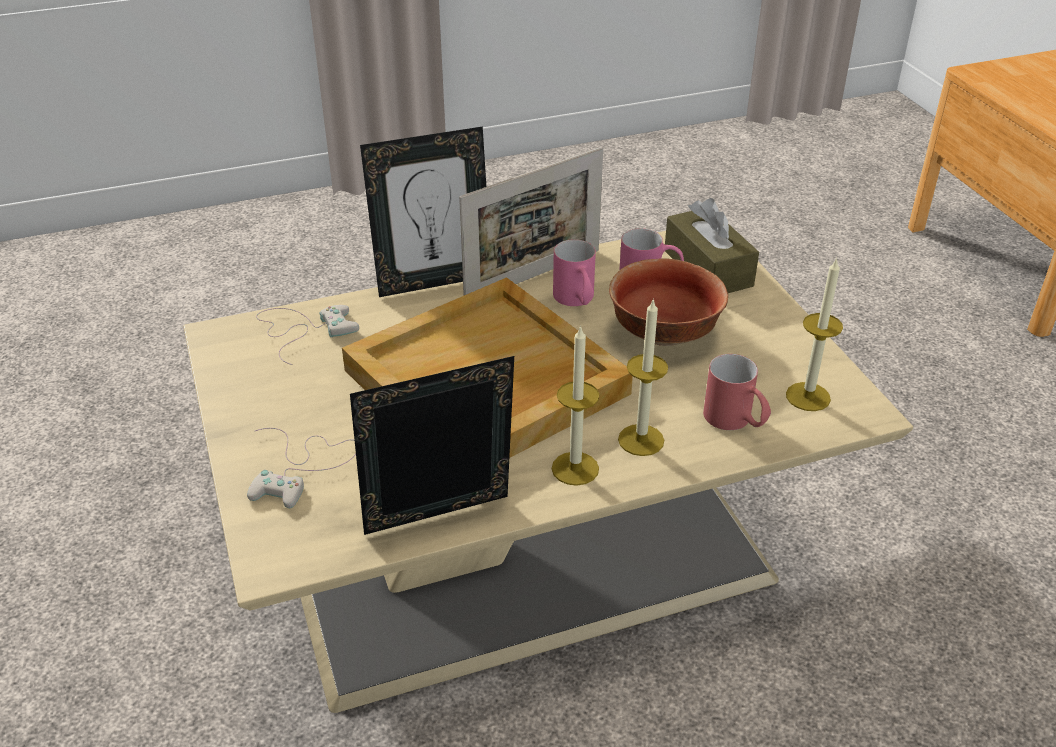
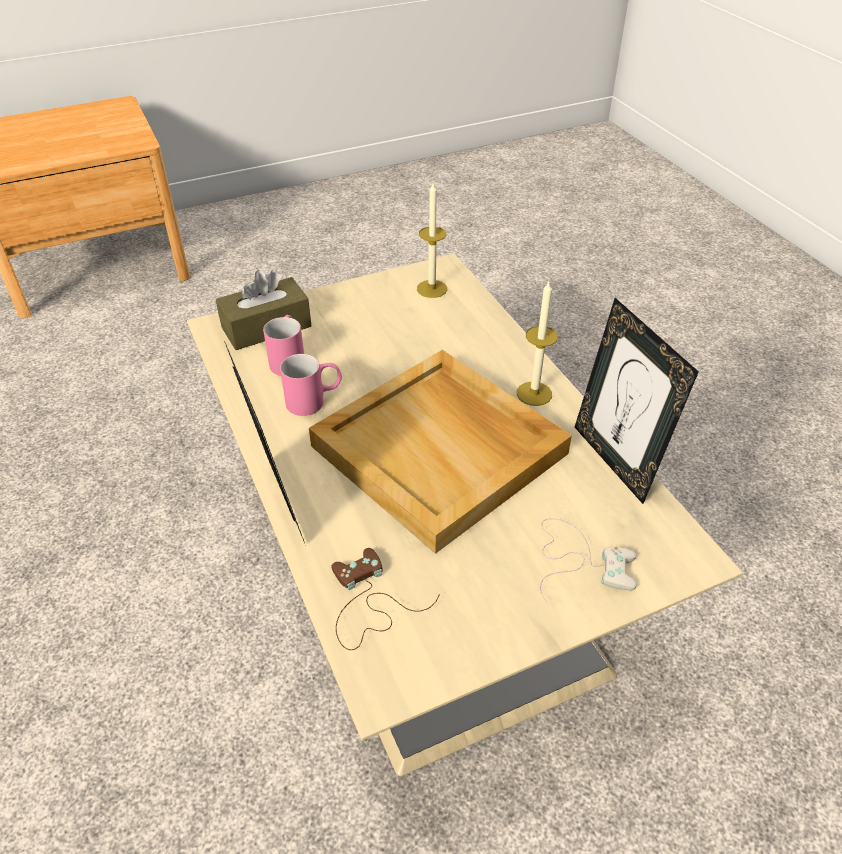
camera: 95 degrees left, 5 degrees up
(303, 330) = (369, 603): white game controller -> brown game controller
(533, 276) = (272, 430): picture frame -> none
(641, 440) = (494, 362): candle -> none
(664, 333) = (360, 351): bowl -> none
(735, 422) = (465, 320): red mug -> none

